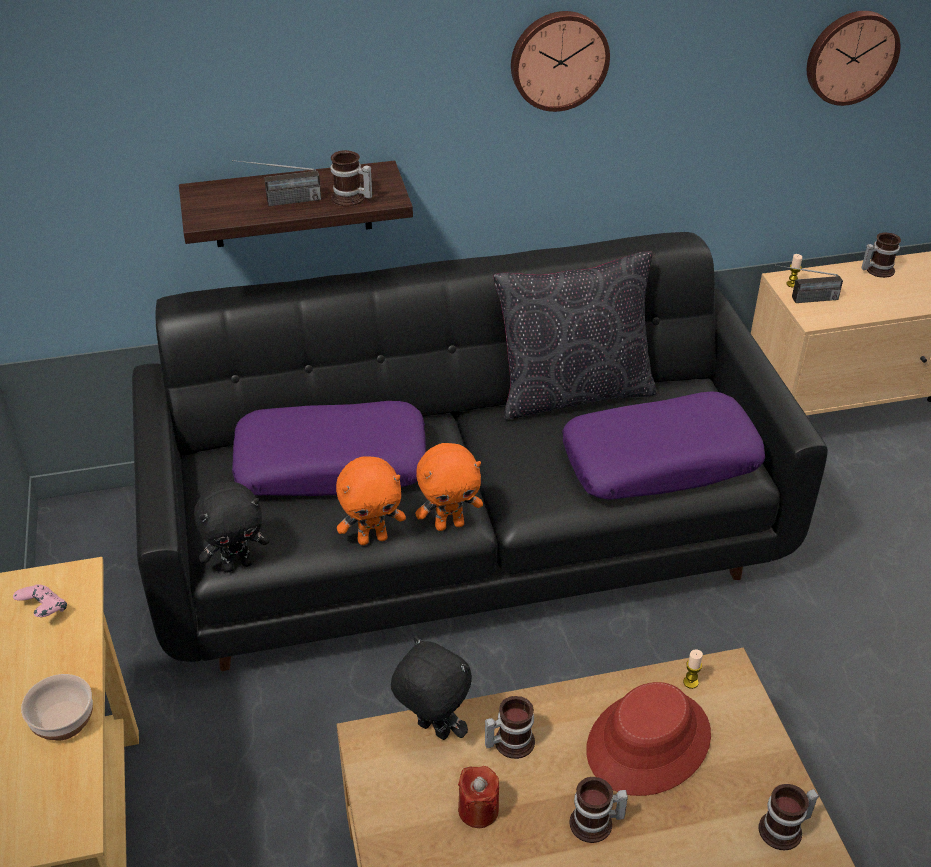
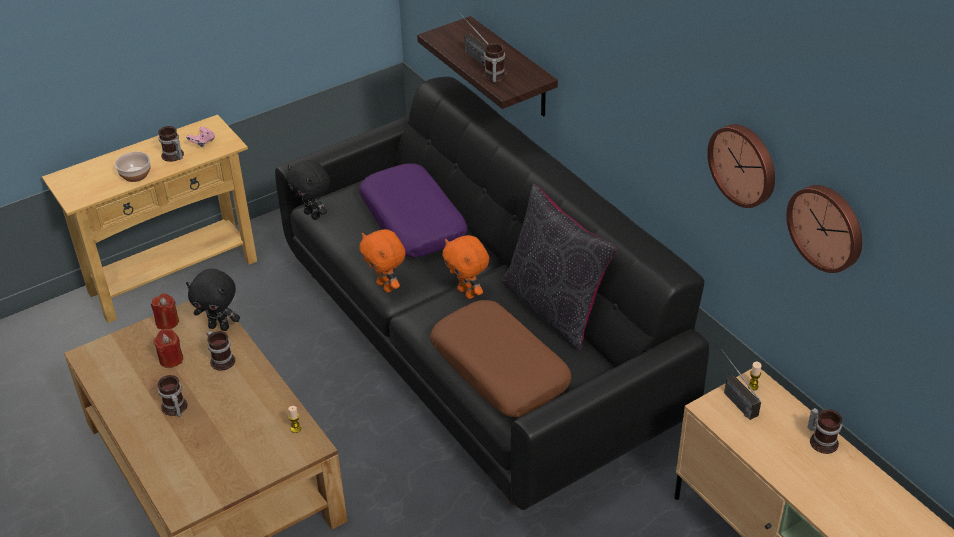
camera: 70 degrees right, 0 degrees up
(372, 538) = (357, 258): orange plush toy -> orange plush toy (467, 293)
(383, 800) = (167, 322): none -> red candle
(432, 731) = (220, 327): black plush toy -> black plush toy turned 90 degrees clockwise
(558, 59) = (640, 76): wall clock -> wall clock (744, 164)
(648, 743) = (240, 419): red hat -> none
(660, 461) = (500, 369): purple pillow -> brown pillow
(785, 831) = (192, 493): mug -> mug (173, 156)

